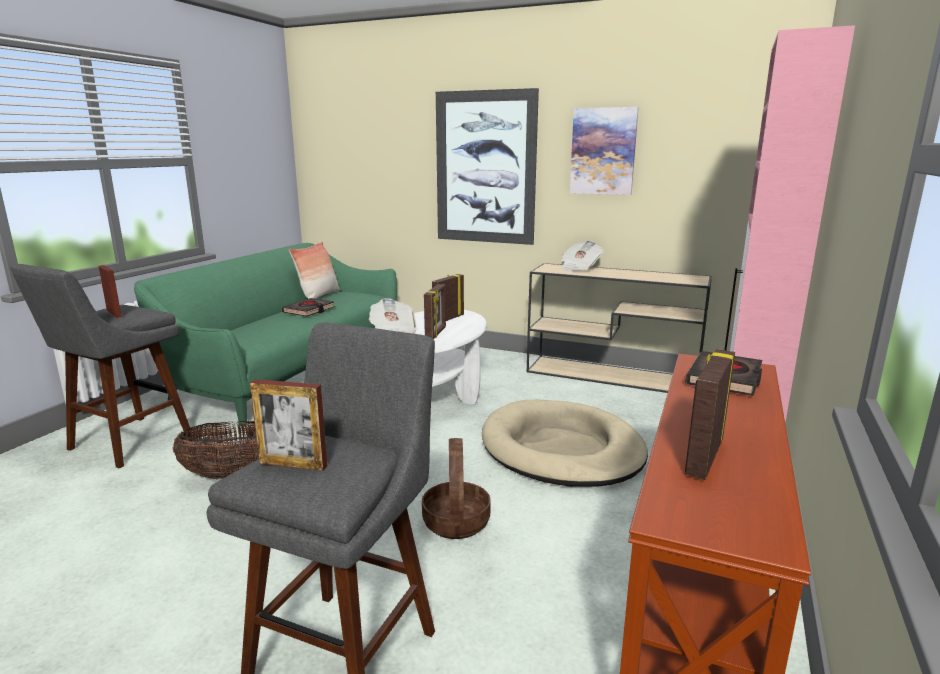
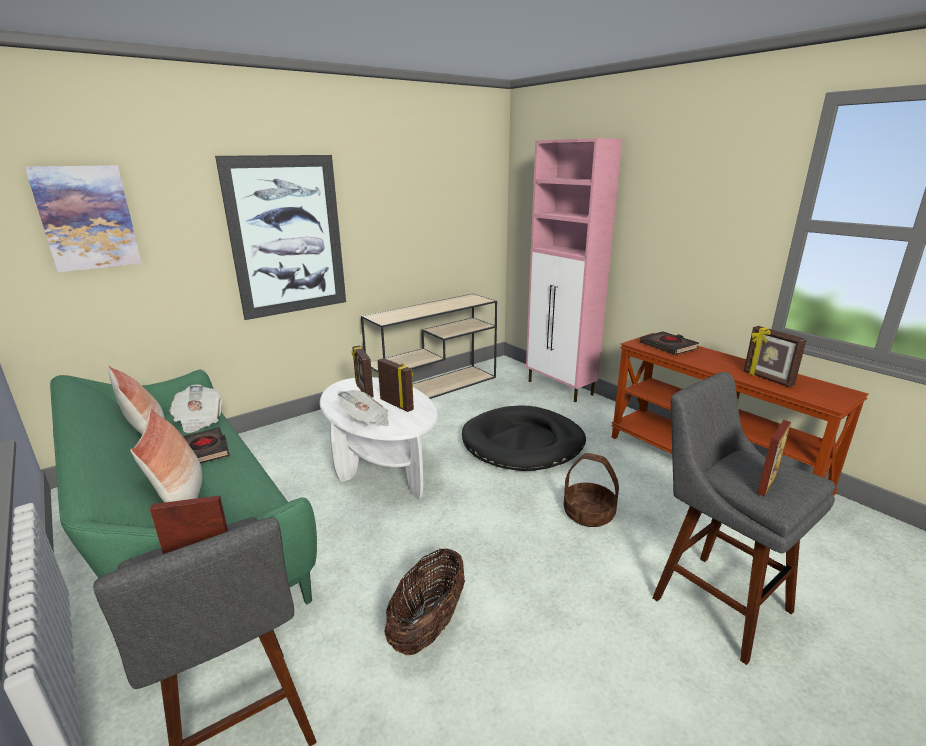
camera: 60 degrees left, 5 degrees up
(249, 323) = (182, 499): none -> pillow
(561, 449) = (523, 443): beige dog bed -> black dog bed
(579, 268) = (398, 312): newspaper -> newspaper (199, 420)
(603, 151) = (391, 210): picture -> picture (87, 218)

